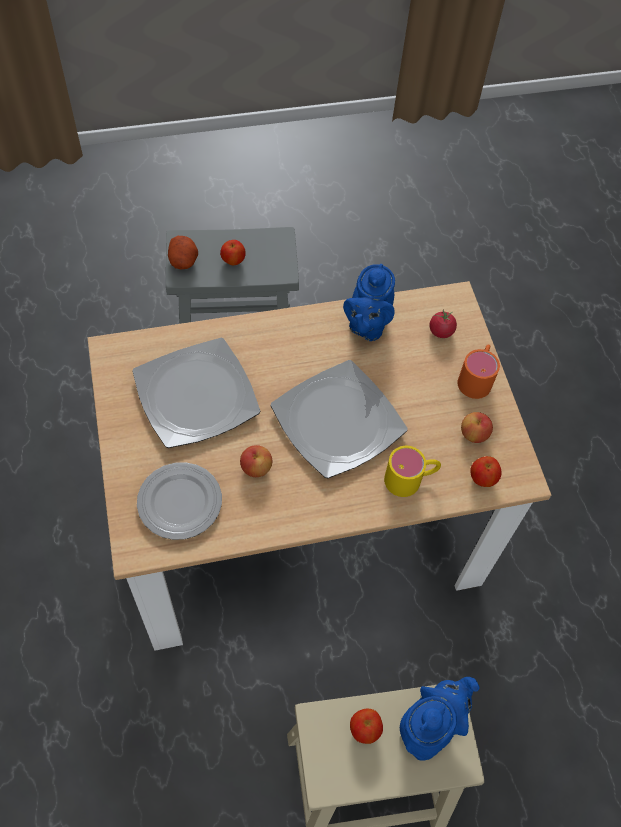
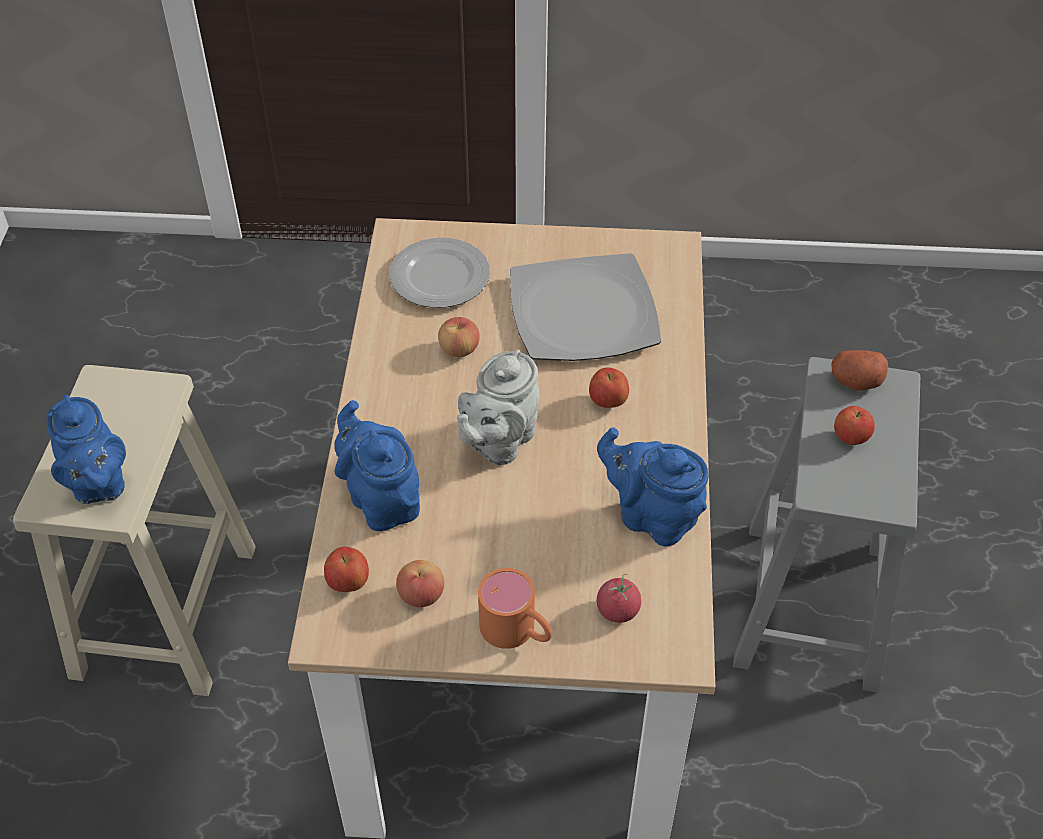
camera: 110 degrees right, 10 degrees down
(336, 421) = (498, 442): plate -> grey teapot
(364, 729) = (130, 427): apple -> apple (608, 402)
(411, 479) = (381, 500): yellow mug -> blue teapot

